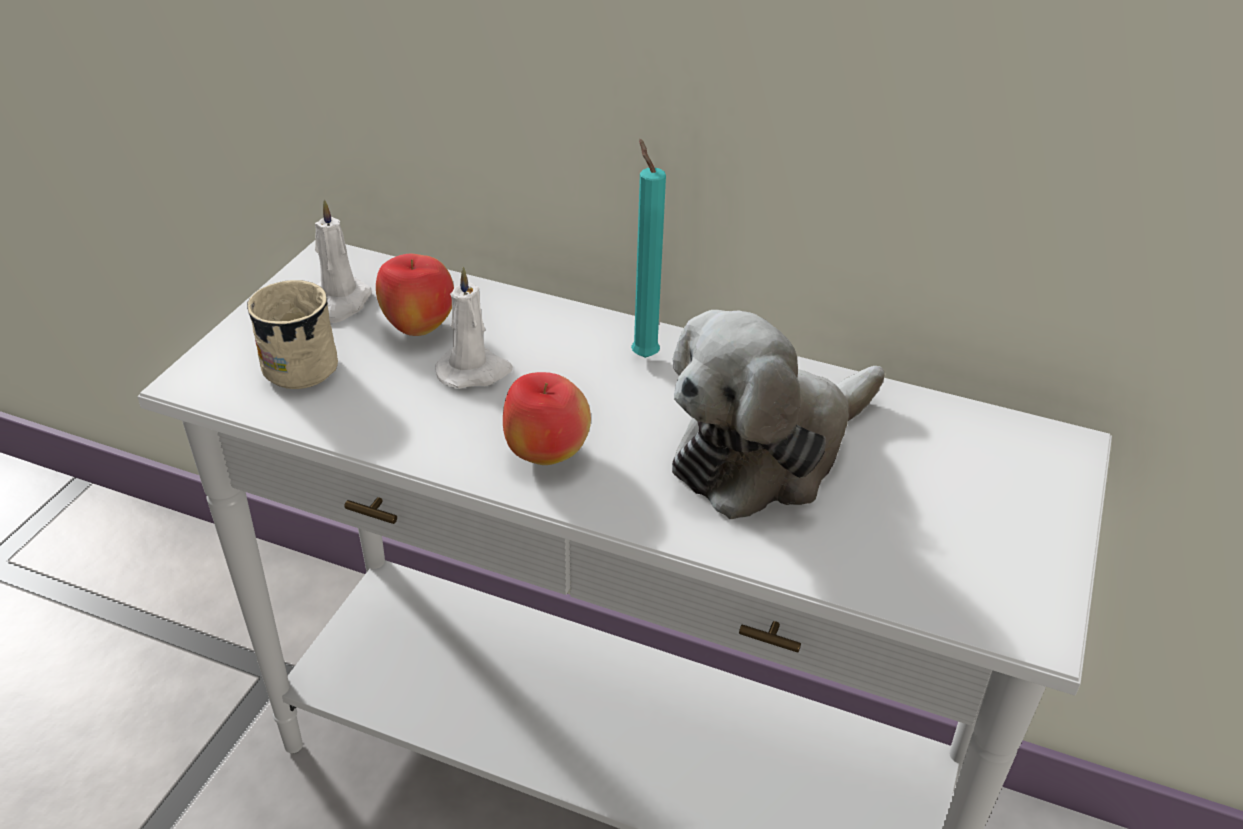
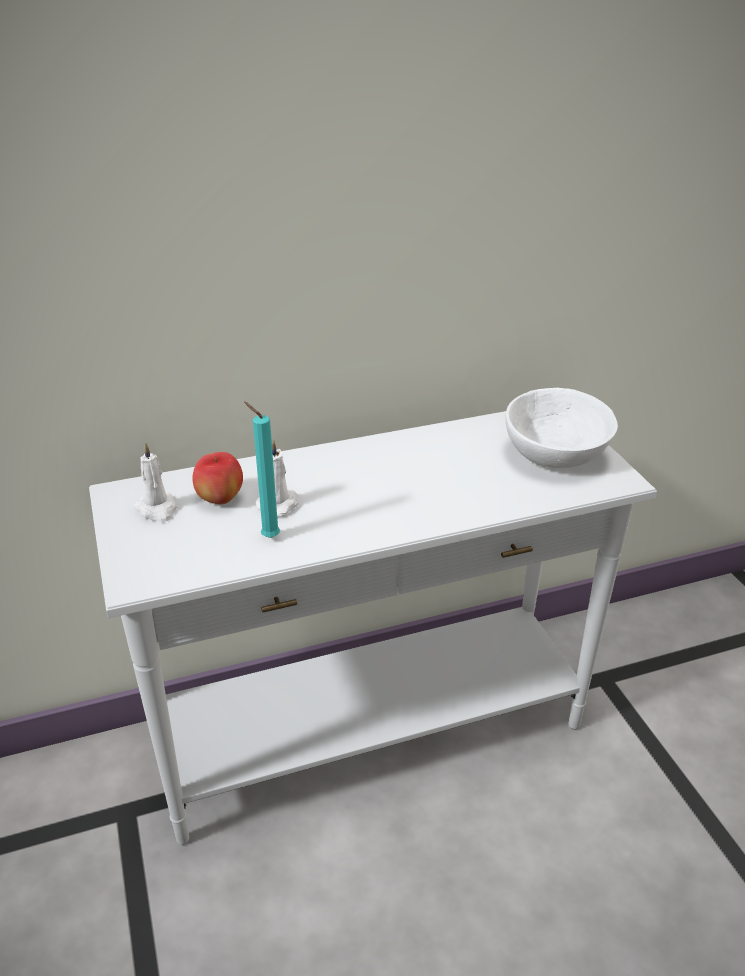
camera: 40 degrees left, 5 degrees down
(299, 361) = (179, 545): beige mug -> none
(546, 454) = (365, 520): apple -> none
(643, 354) = (347, 458): turquoise candle -> turquoise candle (268, 537)
(767, 452) = (454, 470): plush toy -> none
(967, 513) = (553, 454): none -> white bowl

